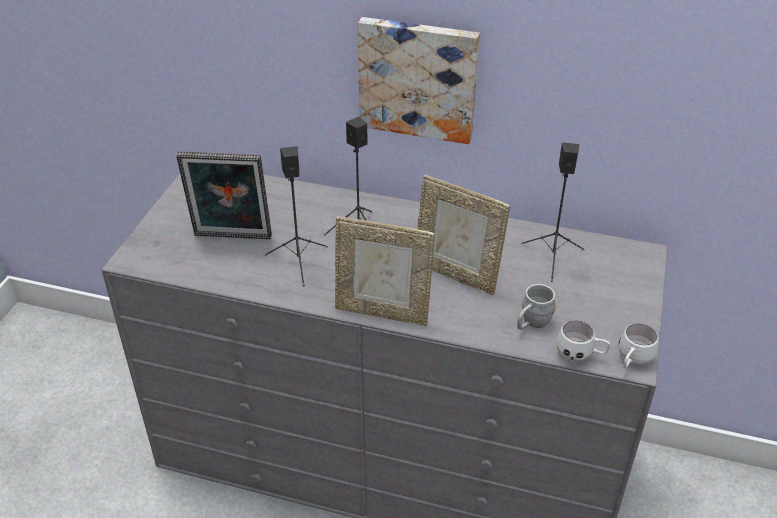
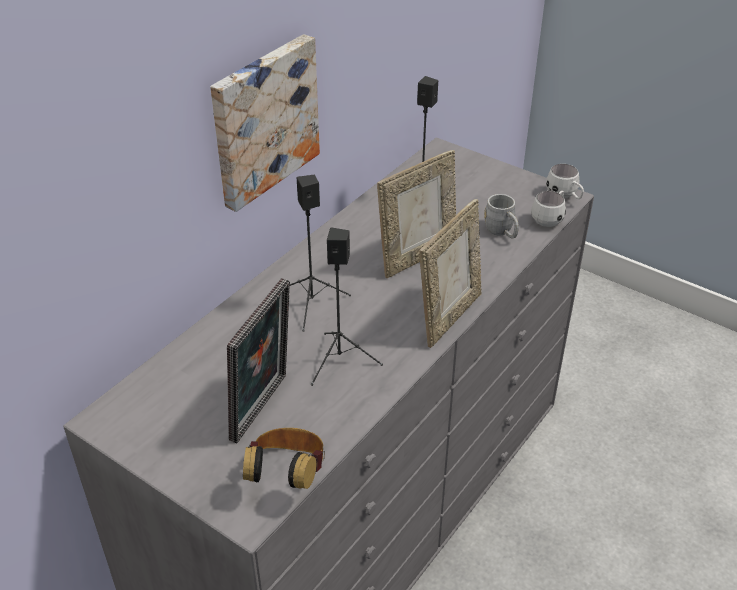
camera: 70 degrees left, 0 degrees up
(171, 266) = (287, 475): none -> headphones

